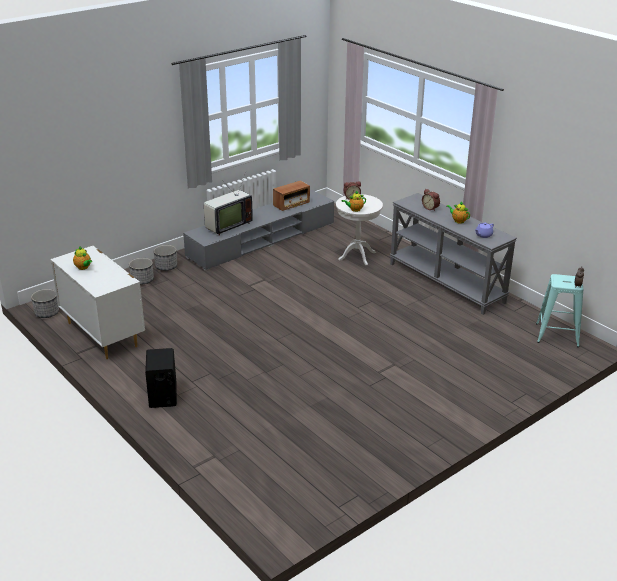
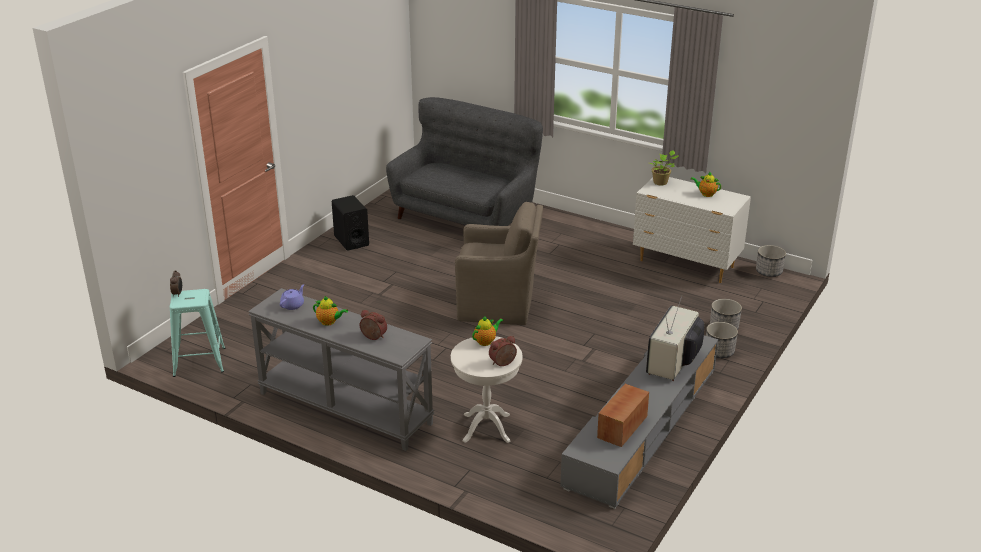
camera: 160 degrees right, 0 degrees up
(104, 286) = (661, 182): none -> potted plant
(163, 396) = (572, 230): black speaker -> black speaker (351, 241)
(258, 444) = (466, 216): none -> grey sofa
(295, 331) = (498, 306): none -> brown armchair

